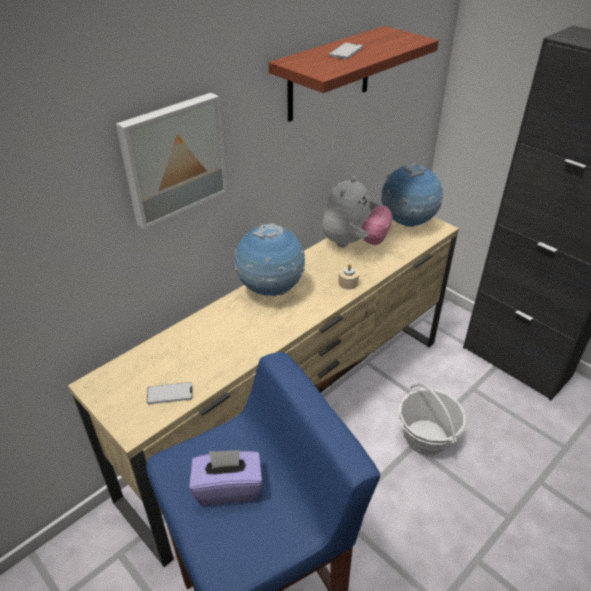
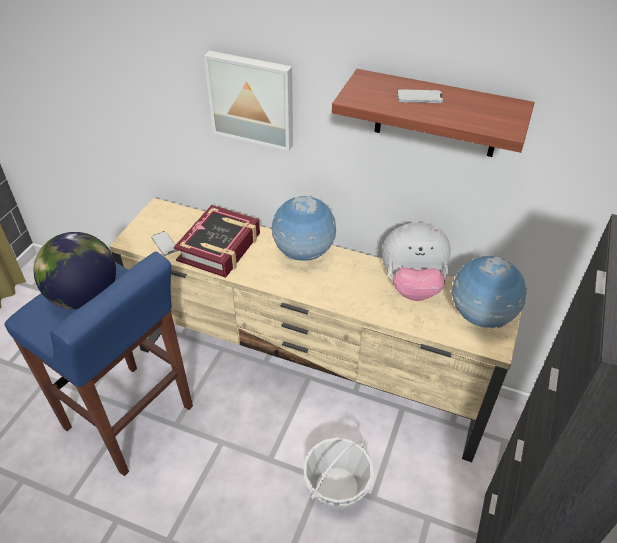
camera: 65 degrees right, 5 degrees up
(213, 347) = (220, 247): none -> book
(228, 487) = (84, 296): purple tissue box -> globe
(348, 283) = (346, 299): beige candle -> none

